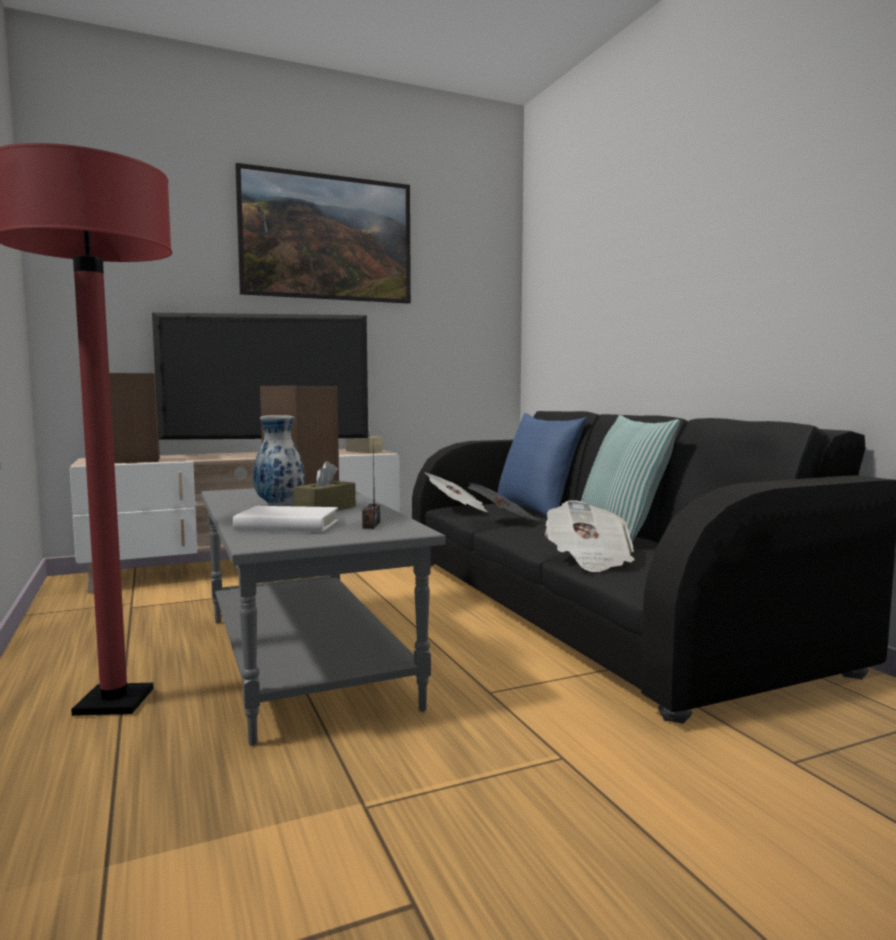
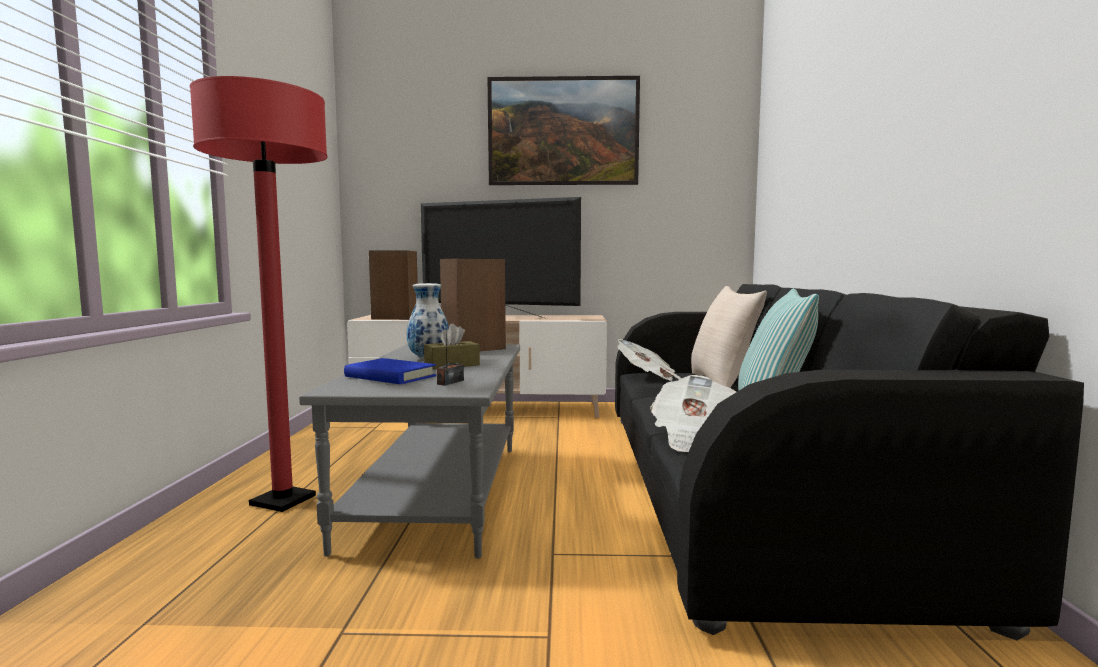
camera: 25 degrees right, 0 degrees up
(287, 525) = (390, 376): white book -> blue book
(364, 451) = (582, 317): beige tissue box -> none
(537, 511) = (723, 383): blue pillow -> beige pillow

